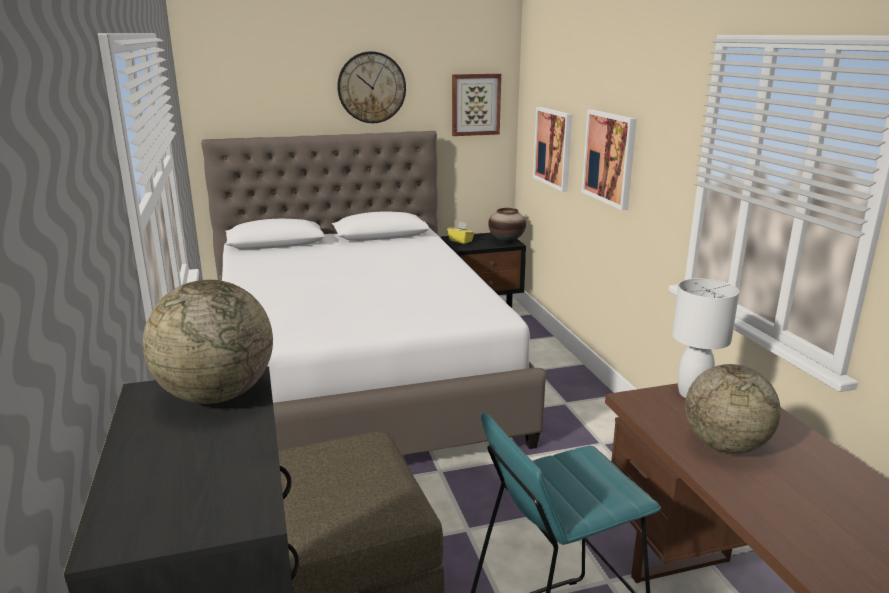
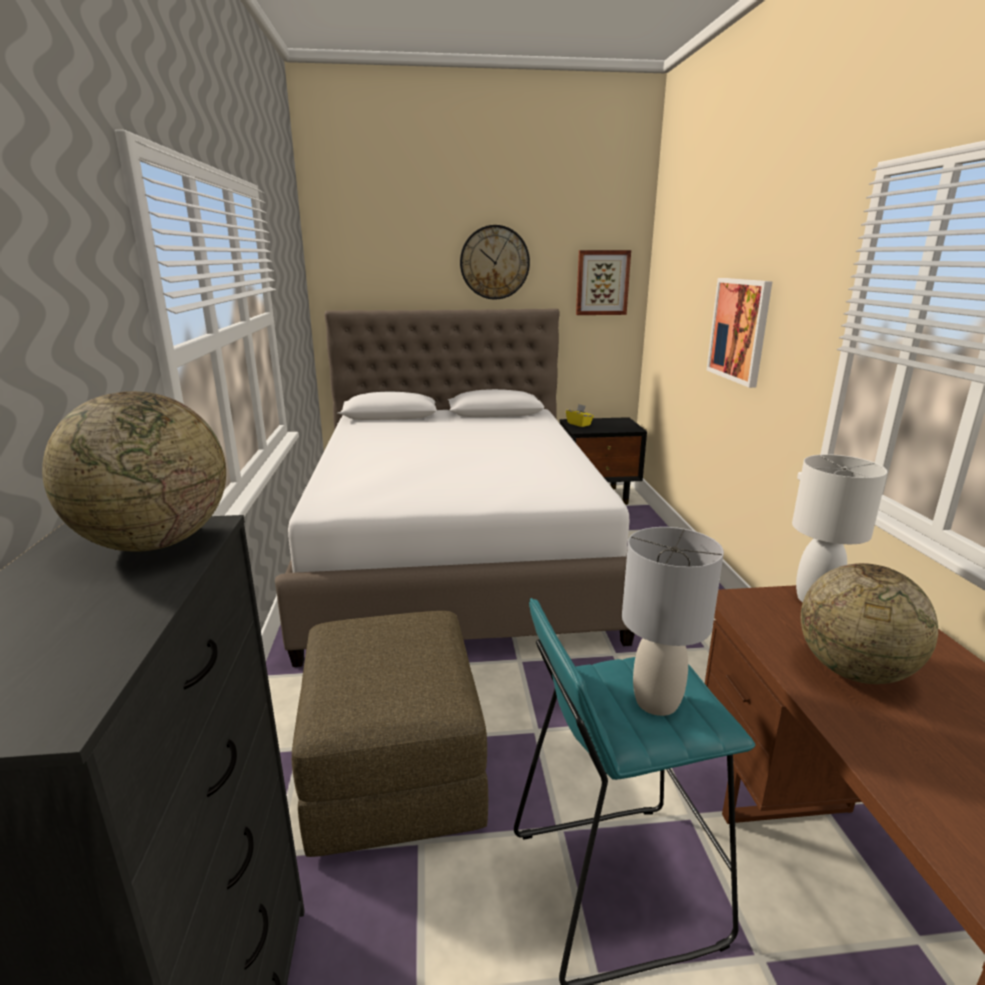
camera: 10 degrees right, 0 degrees up
(506, 241) = (626, 426): vase -> none
(553, 147) = (681, 325): picture -> none
(586, 484) = (657, 701): none -> grey table lamp

